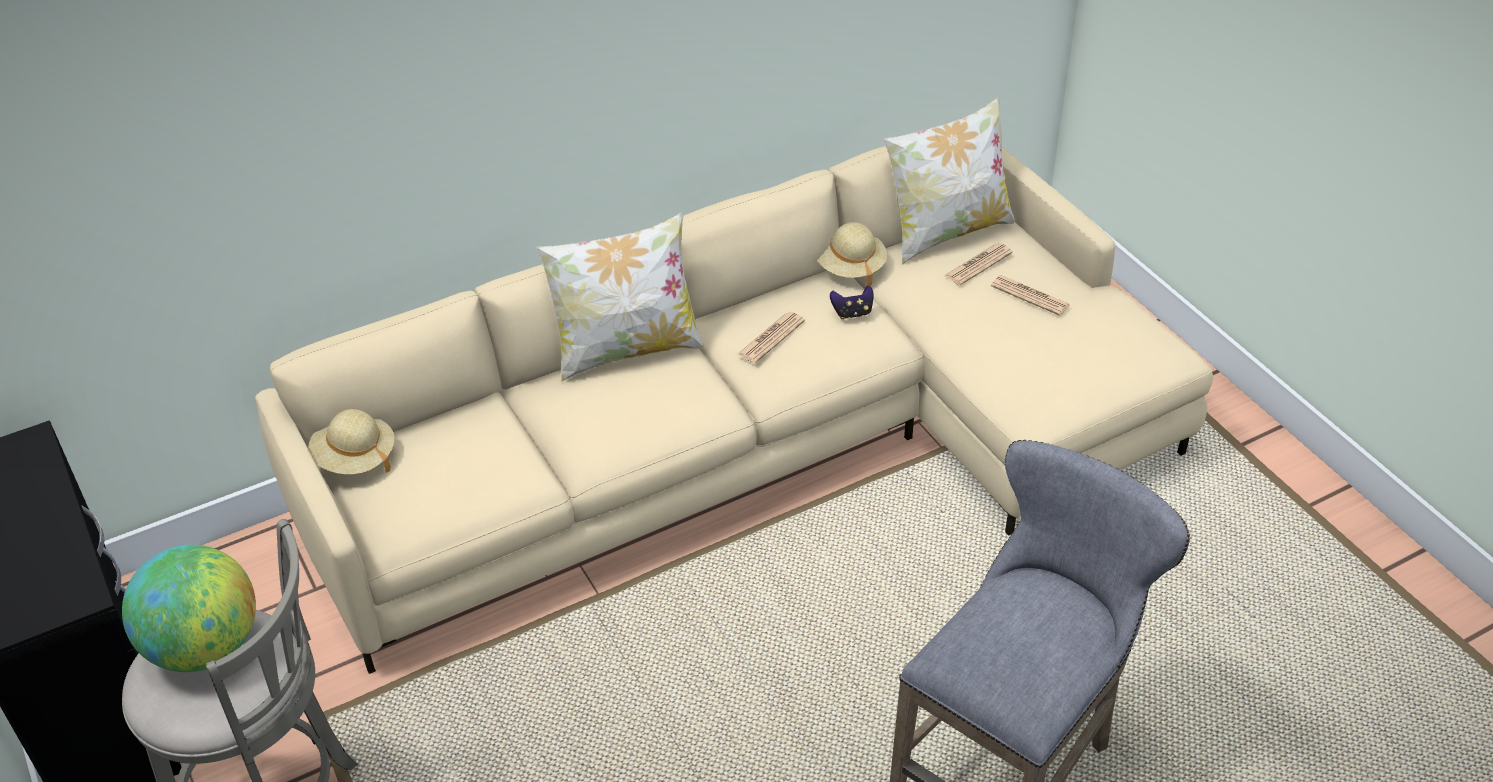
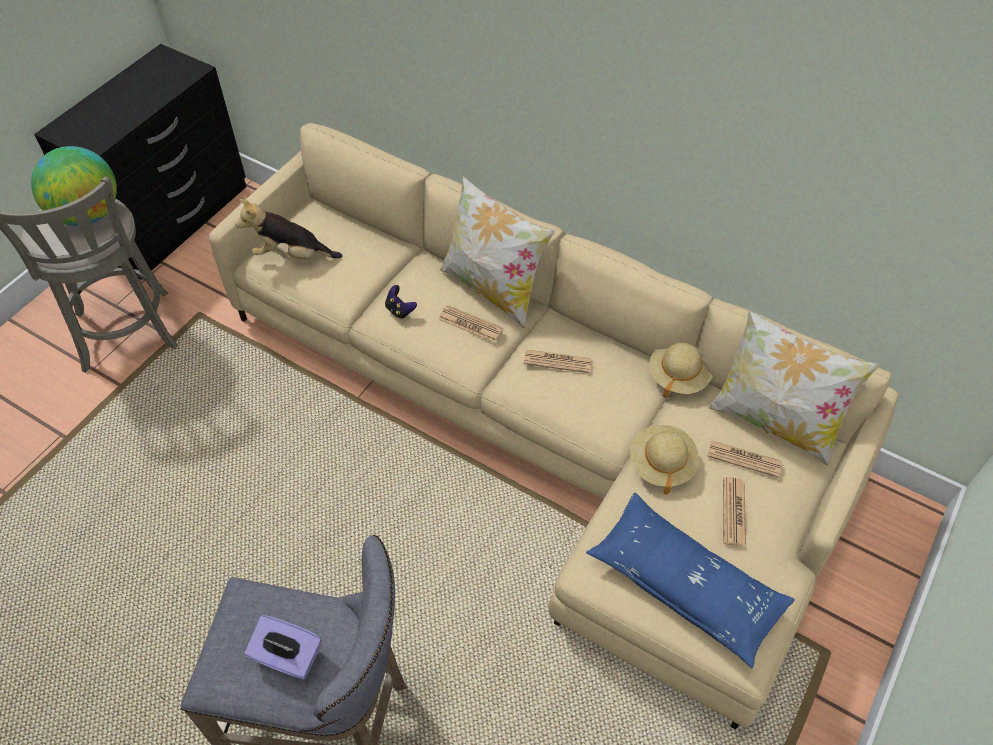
camera: 60 degrees right, 10 degrees up
(355, 458) = (311, 209): beige hat -> beige hat (661, 464)
(419, 501) = (292, 255): none -> plush toy
(667, 383) = (471, 324): none -> newspaper
(852, 313) = (621, 399): game controller -> game controller (400, 310)
(1044, 632) = (287, 657): none -> purple tissue box
(1085, 360) = (685, 585): none -> blue pillow

